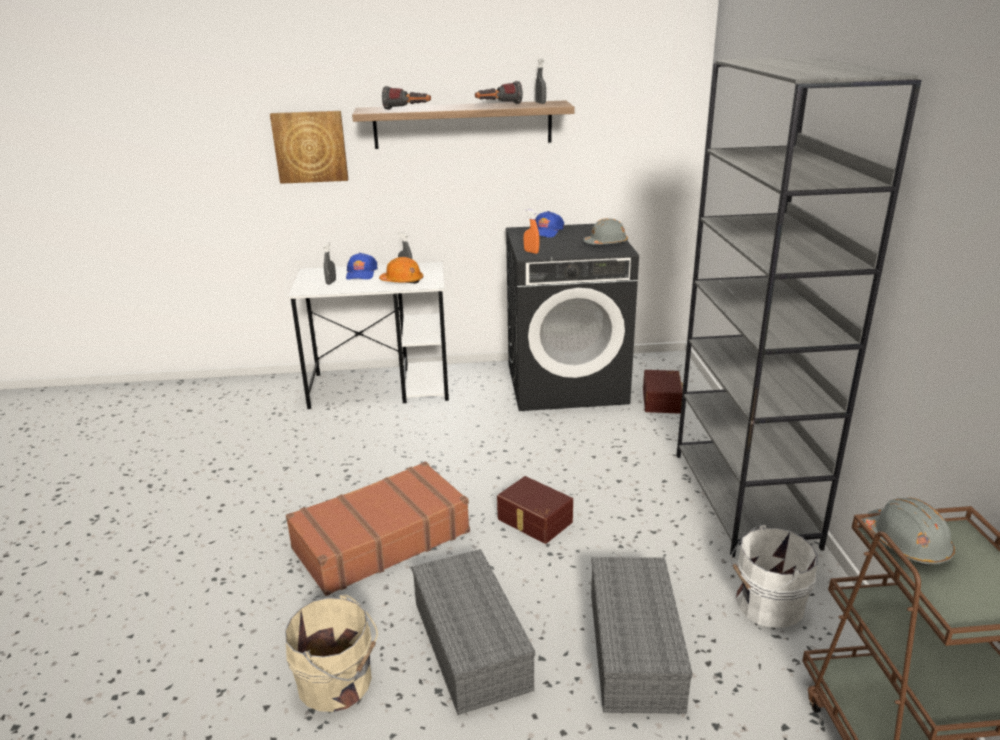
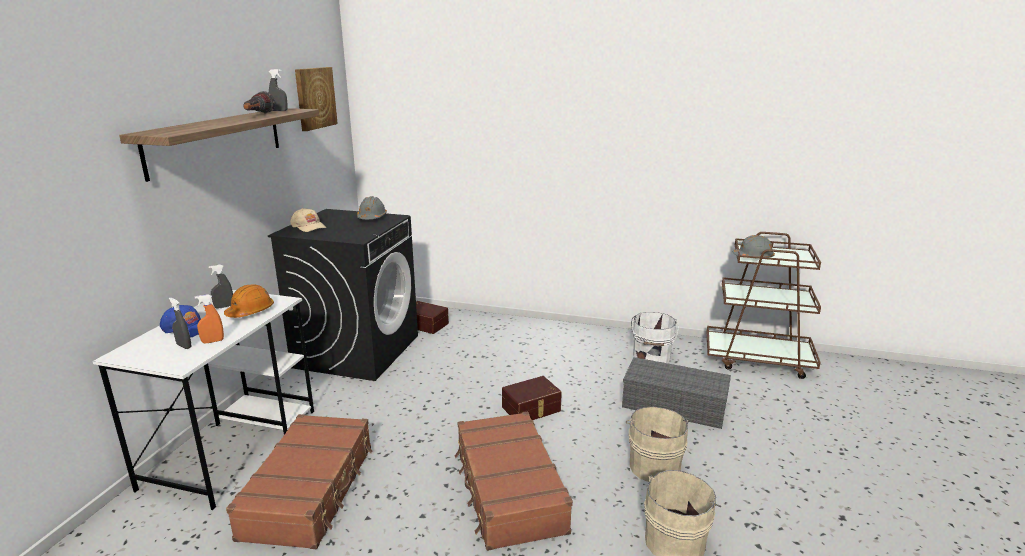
camera: 70 degrees left, 5 degrees down
(310, 147) = (73, 194): picture -> picture (315, 98)
(341, 438) = (310, 490): none -> brown suitcase
(407, 109) = (200, 127): flashlight -> none
(473, 645) = (654, 465): grey storage box -> beige bucket
(531, 252) = (351, 237): orange spray bottle -> orange spray bottle (213, 341)
(546, 232) = (309, 226): blue cap -> beige cap
(744, 499) = (558, 333): grey bookcase -> none

